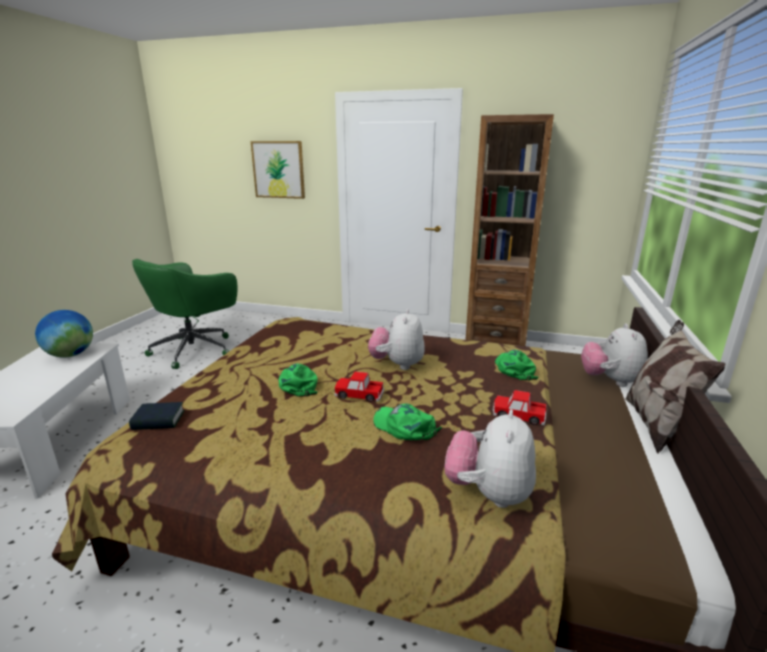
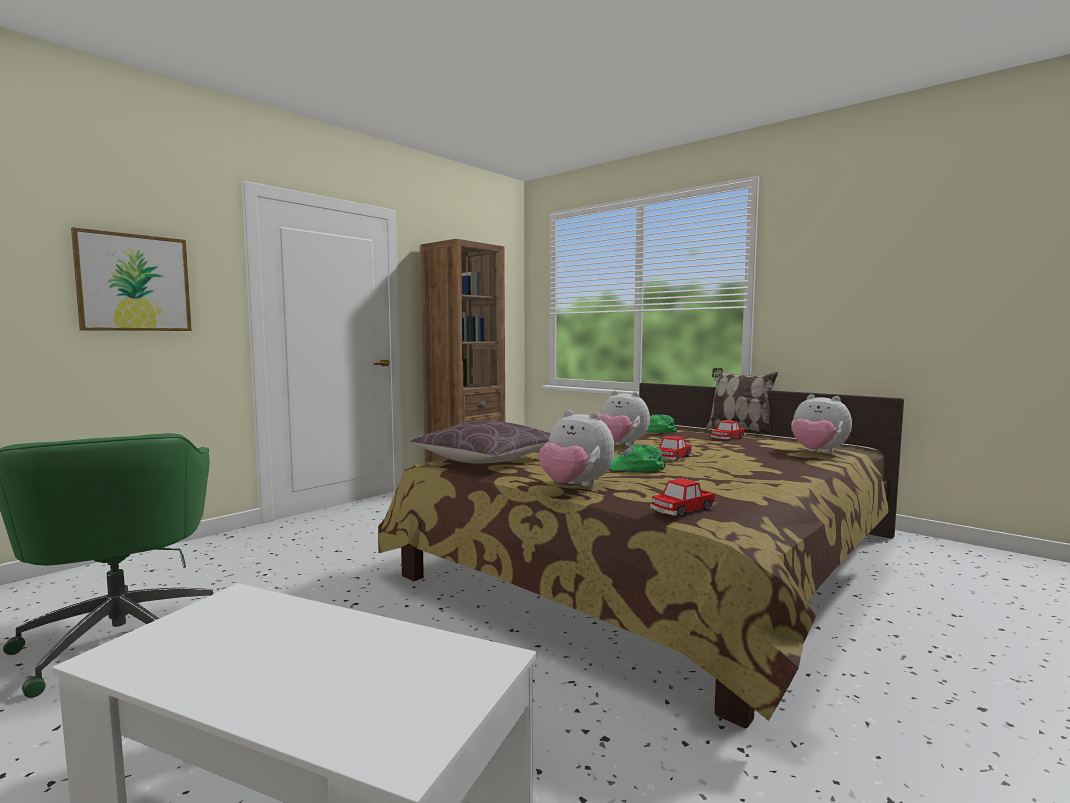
camera: 65 degrees left, 15 degrees down
(70, 355) = (223, 624): globe -> none
(158, 420) = (682, 509): book -> toy car
(299, 331) = (487, 460): none -> brown pillow
(405, 427) = (734, 454): green cap -> none
(610, 381) = (680, 426): plush toy -> plush toy (575, 486)

